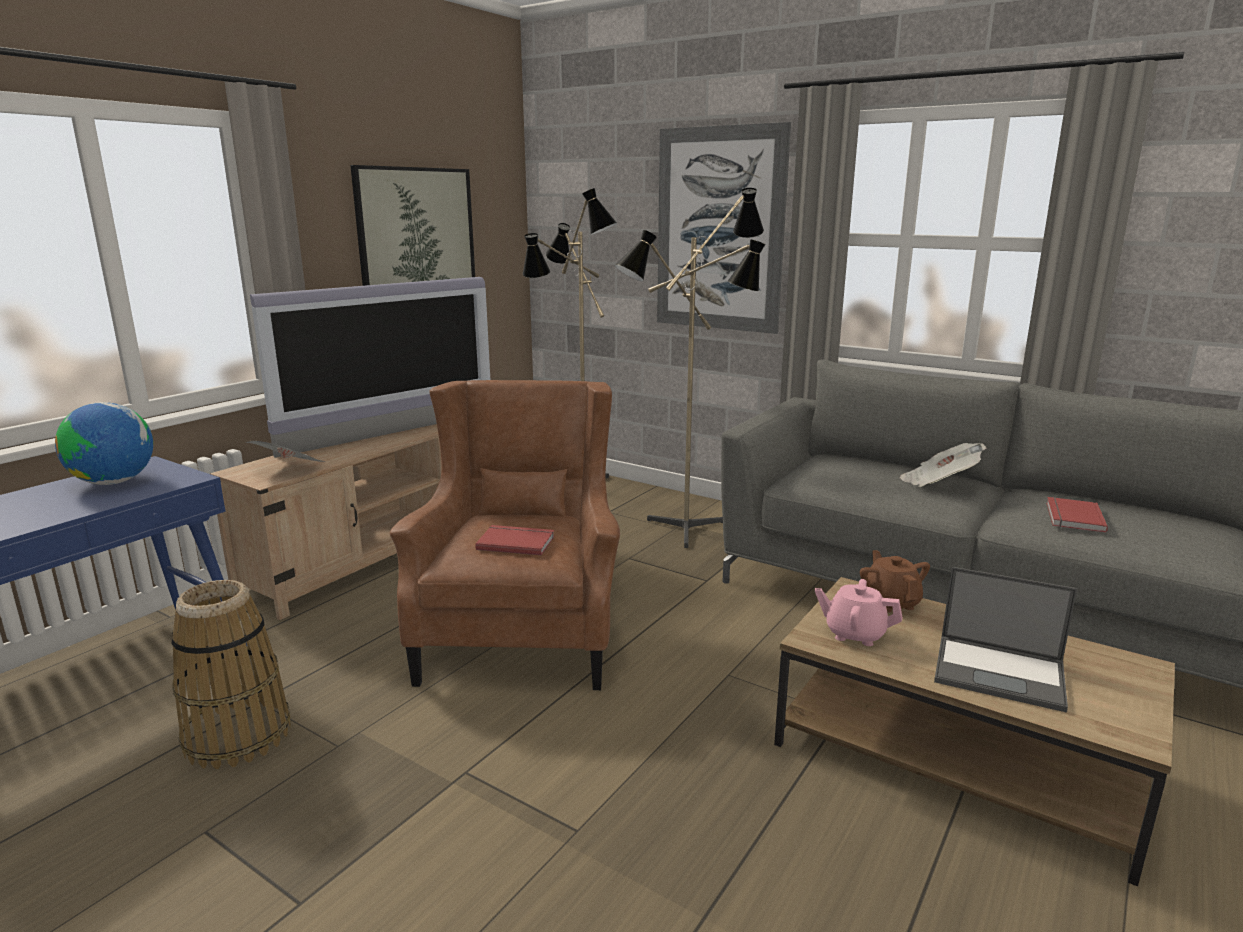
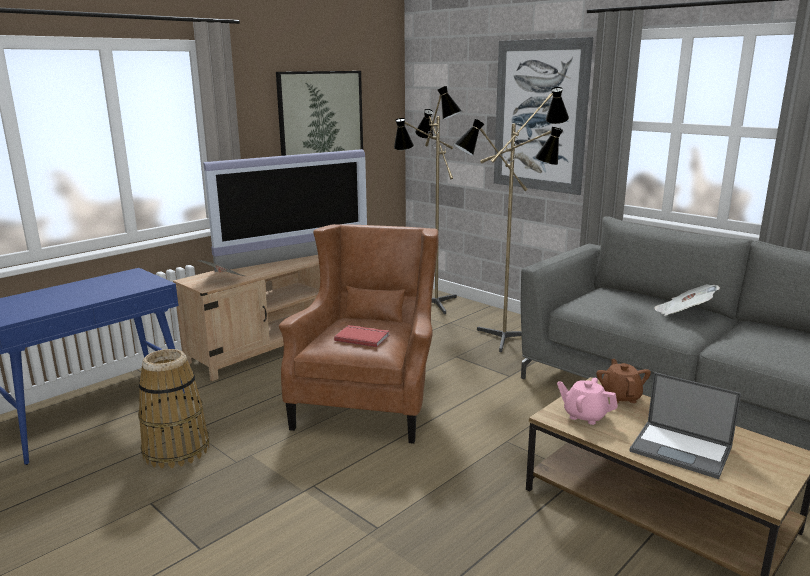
camera: 10 degrees right, 0 degrees up
(114, 482) = (112, 283): globe -> none
(1072, 517) = (777, 344): red book -> none

